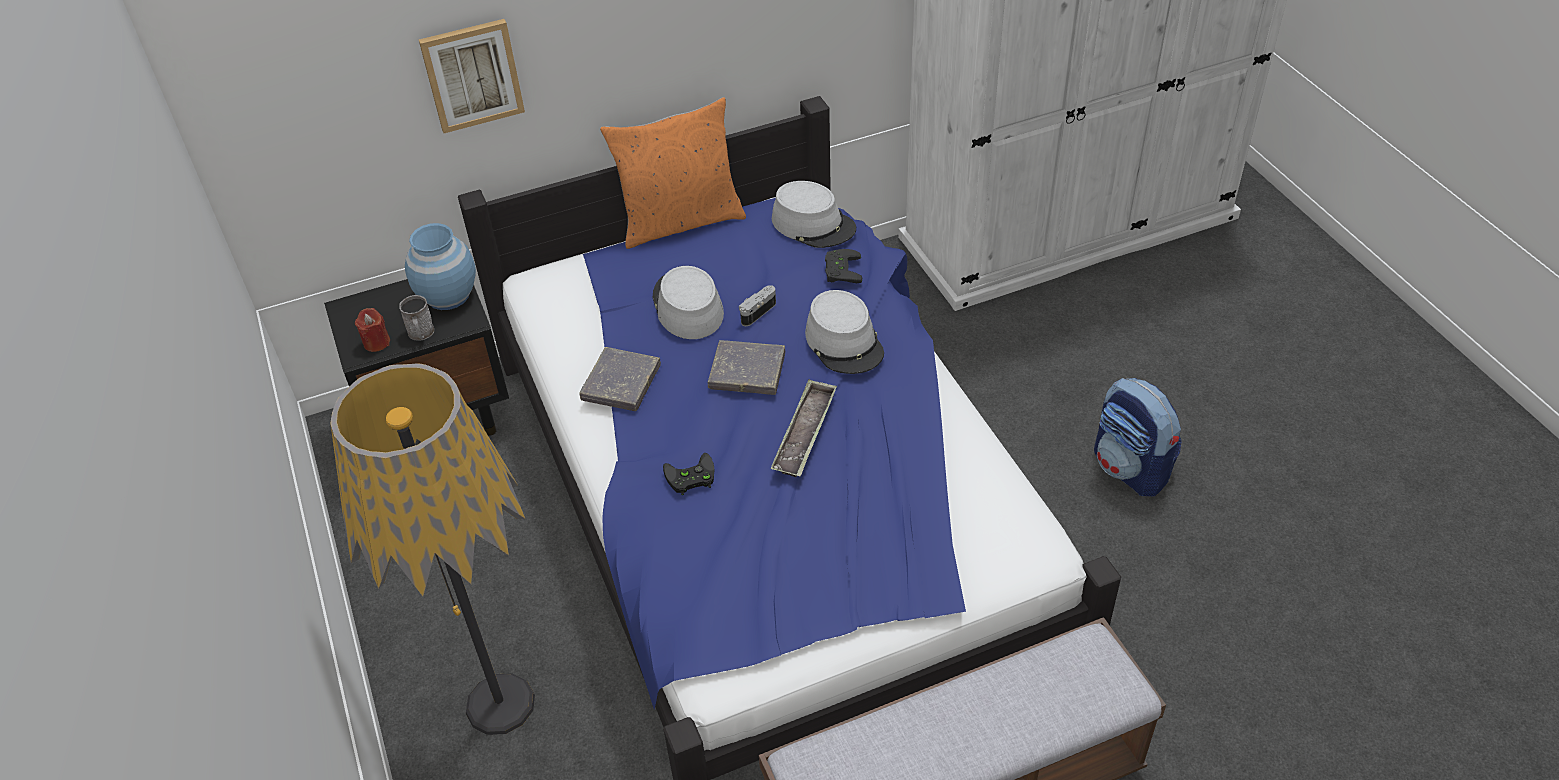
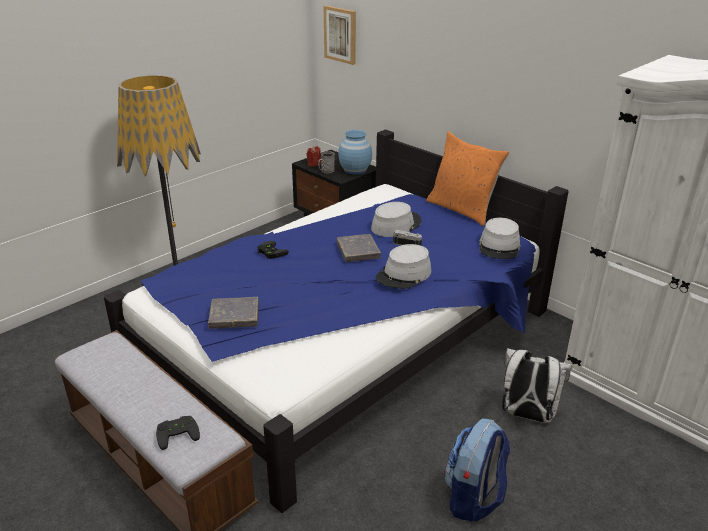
camera: 65 degrees right, 15 degrees down
(472, 75) = (407, 69): picture -> picture (340, 34)
(621, 383) = (327, 222): grey book -> grey book (234, 316)
(805, 433) = (321, 277): tray -> none
(840, 270) = (466, 261): black game controller -> black game controller (177, 432)
(1015, 368) = (526, 415): none -> white backpack

